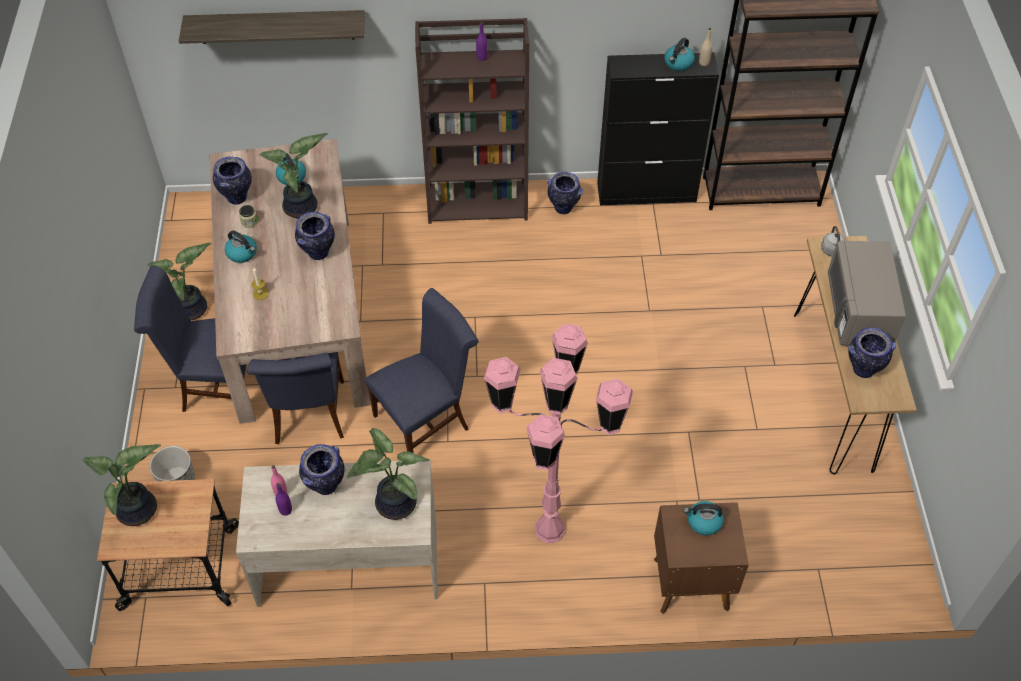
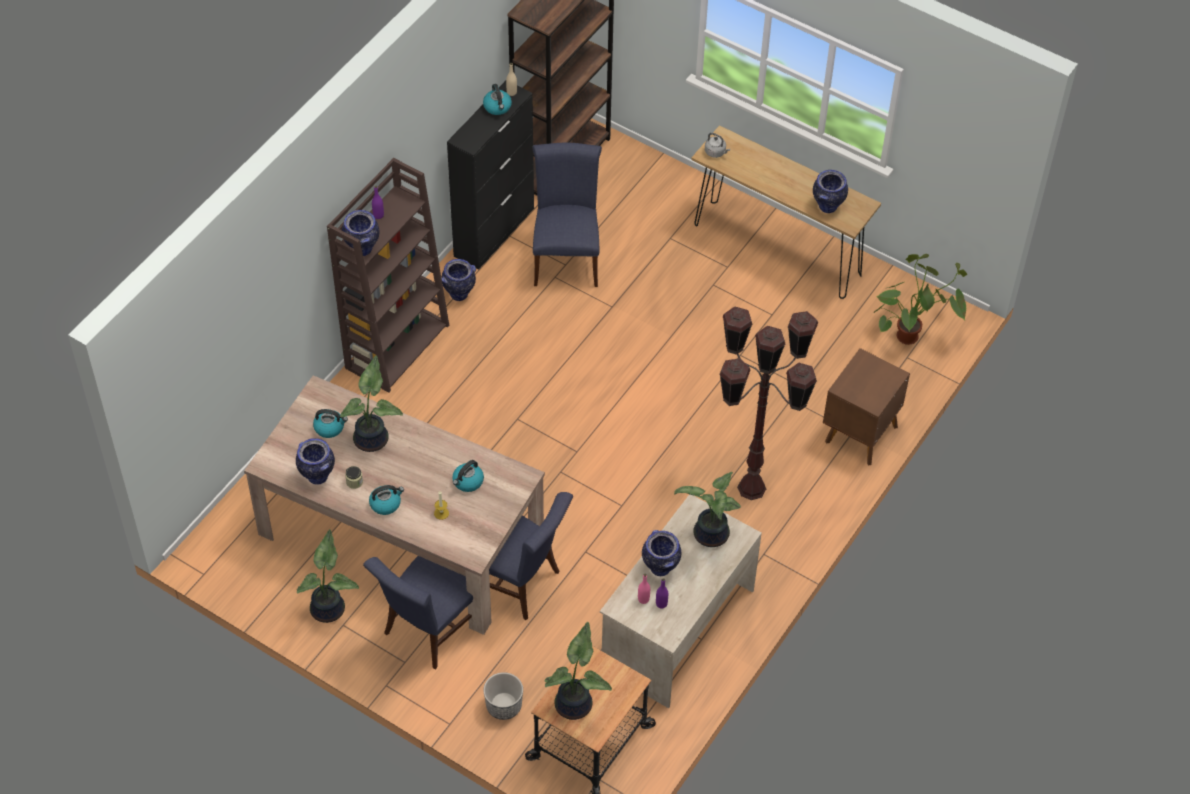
camera: 55 degrees left, 0 degrees up
(276, 26) = (237, 317): shelf -> none
(318, 253) = (433, 454): vase -> vase (362, 249)
(426, 419) = (589, 507): blue chair -> blue chair (566, 258)
(549, 528) = (750, 488): pink floor lamp -> brown floor lamp
(703, 522) = (860, 375): kettle -> kettle (468, 482)
(855, 554) = (912, 329): none -> potted plant
(858, 312) = (779, 175): grey microwave -> none

